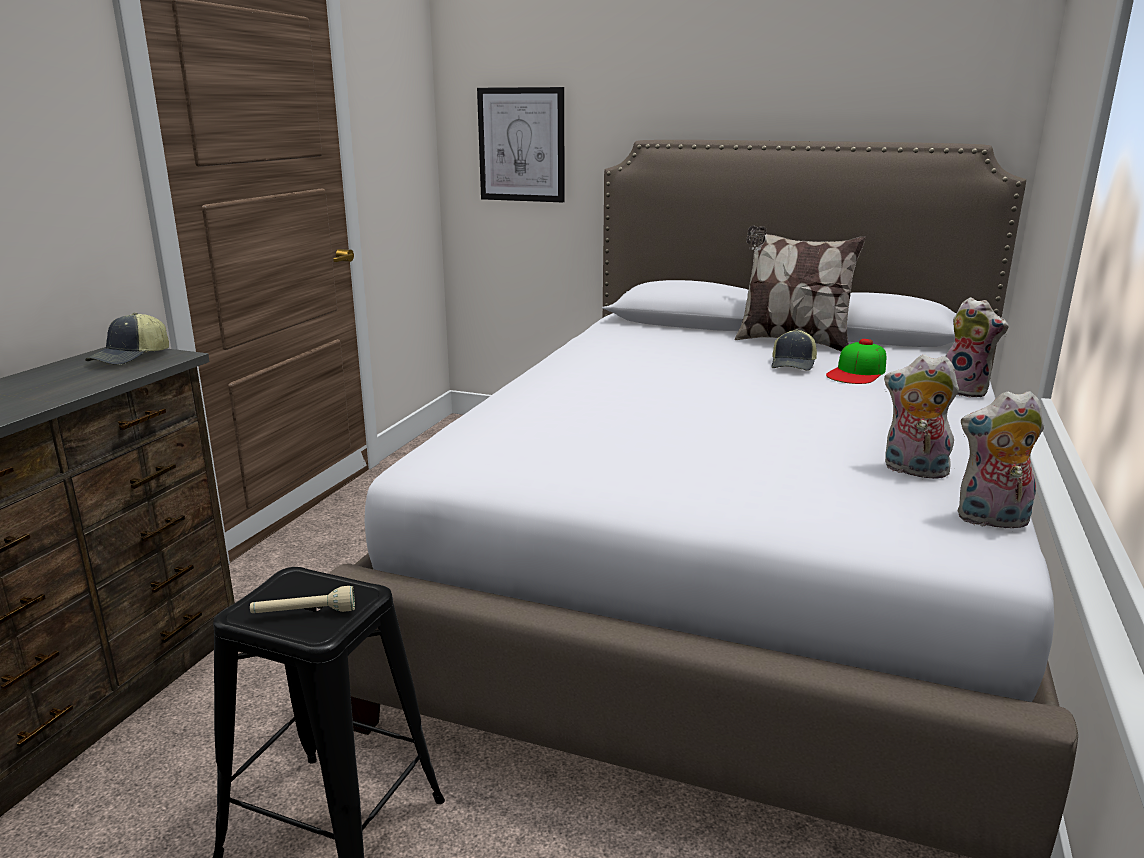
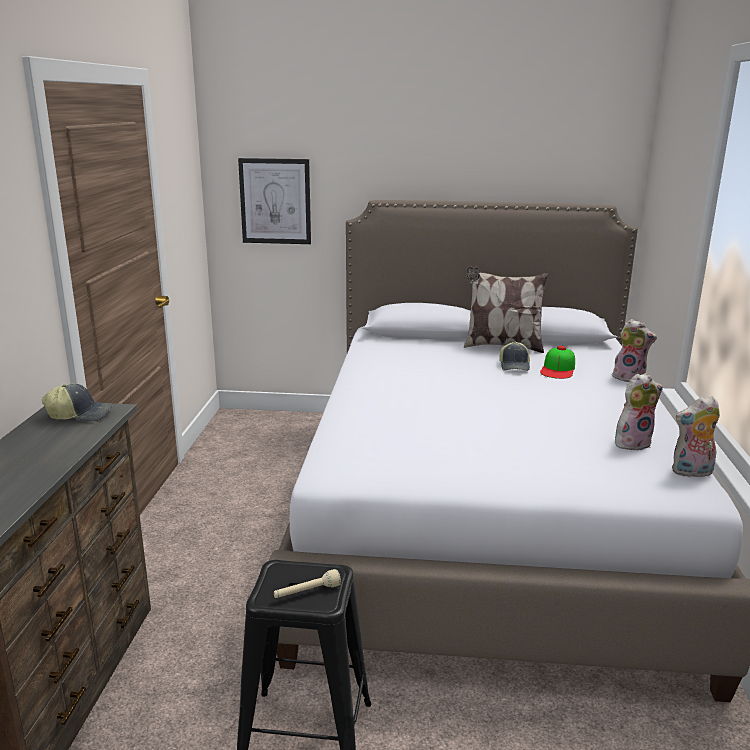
camera: 15 degrees left, 0 degrees up
(131, 358) = (80, 414): cap -> cap turned 105 degrees counterclockwise
(913, 471) = (632, 443): plush toy -> plush toy turned 150 degrees clockwise

